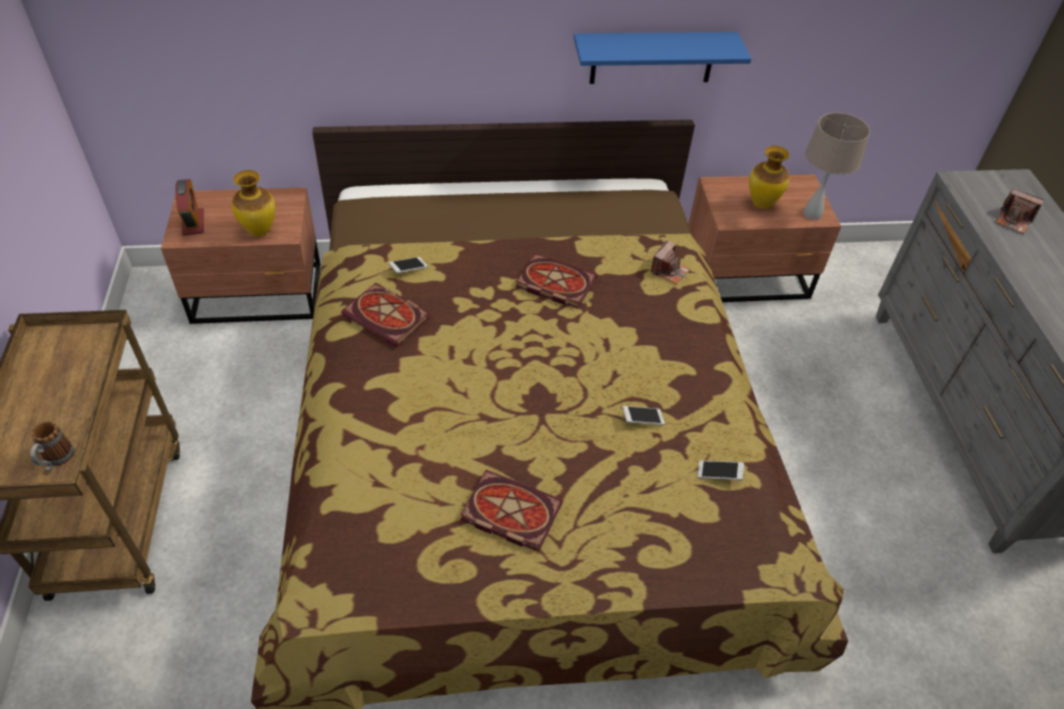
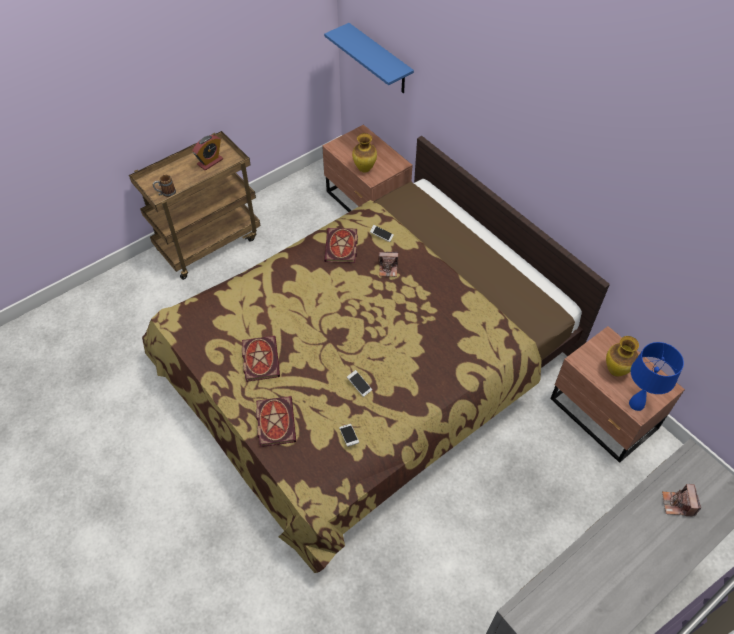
camera: 60 degrees right, 5 degrees up
(193, 223) = (348, 144): alarm clock -> alarm clock (210, 162)
(553, 283) = (426, 299): book -> book (274, 421)
(652, 57) = (596, 225): blue shelf -> blue shelf (380, 60)
(669, 271) = (487, 346): camera -> camera (388, 269)
(812, 213) = (636, 404): beige table lamp -> blue table lamp

